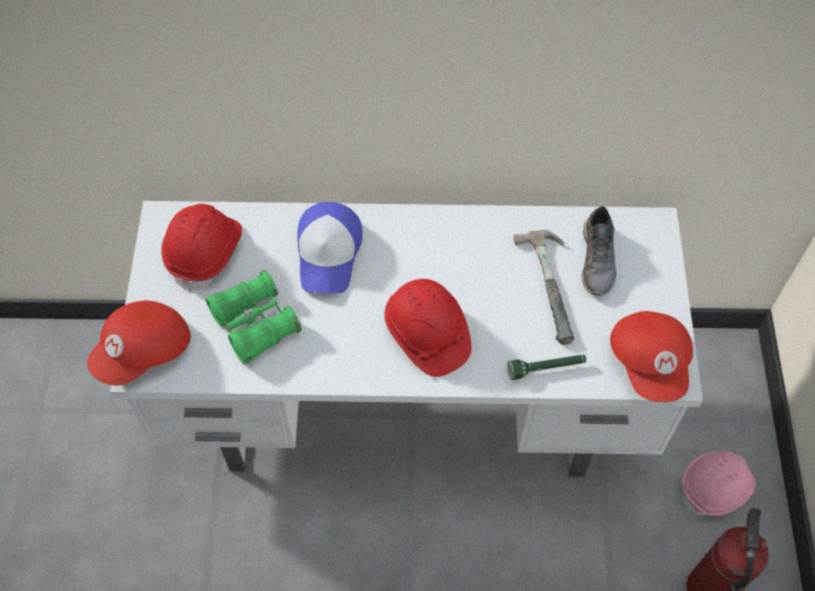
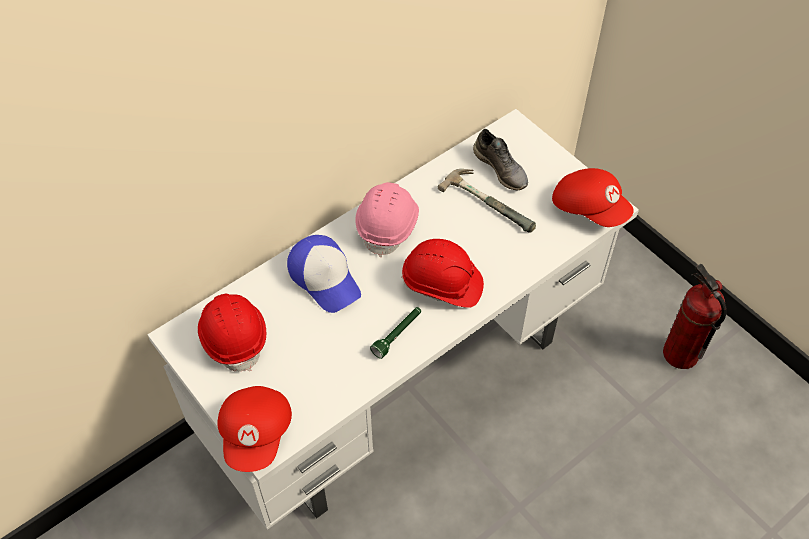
camera: 40 degrees left, 5 degrees down
(255, 324) = (319, 358): green binoculars -> none
(546, 368) = (535, 253): green flashlight -> green flashlight (397, 335)
(716, 487) = (631, 292): pink hard hat -> pink hard hat (388, 225)

